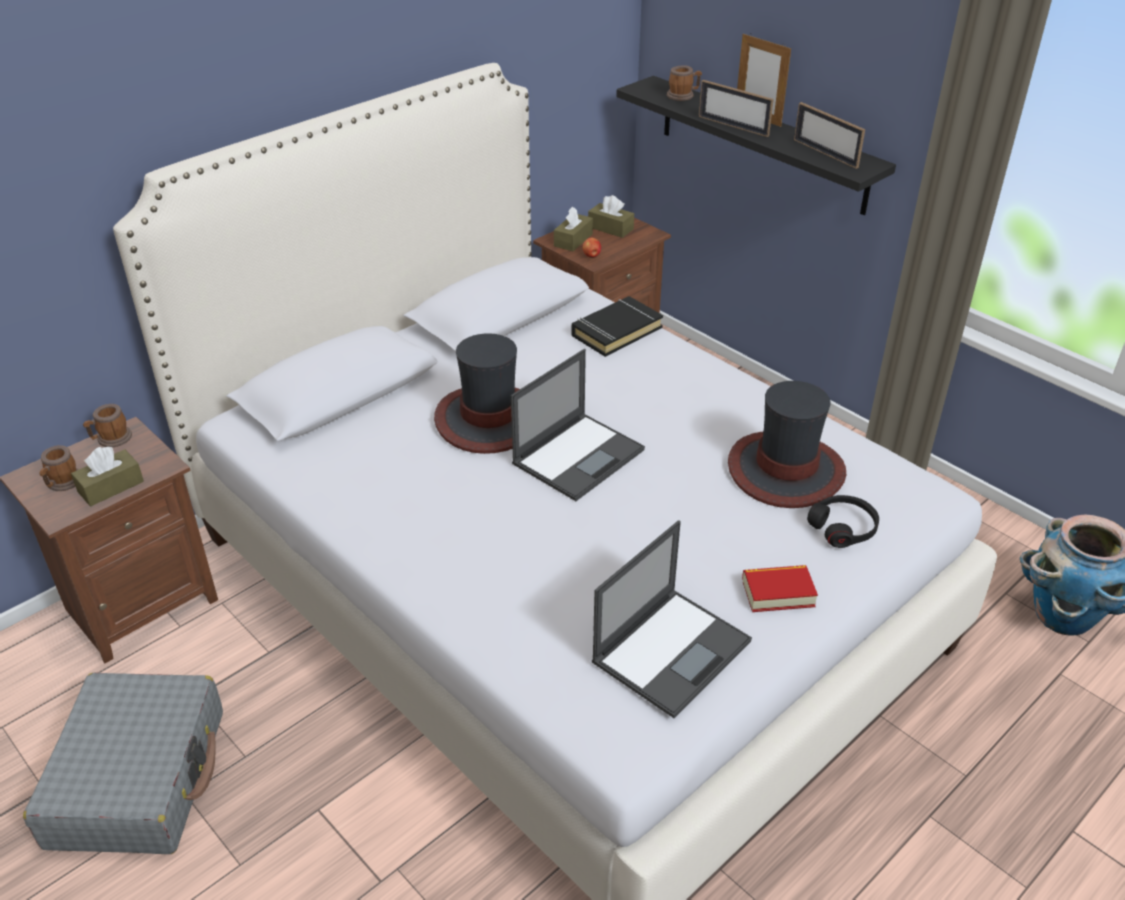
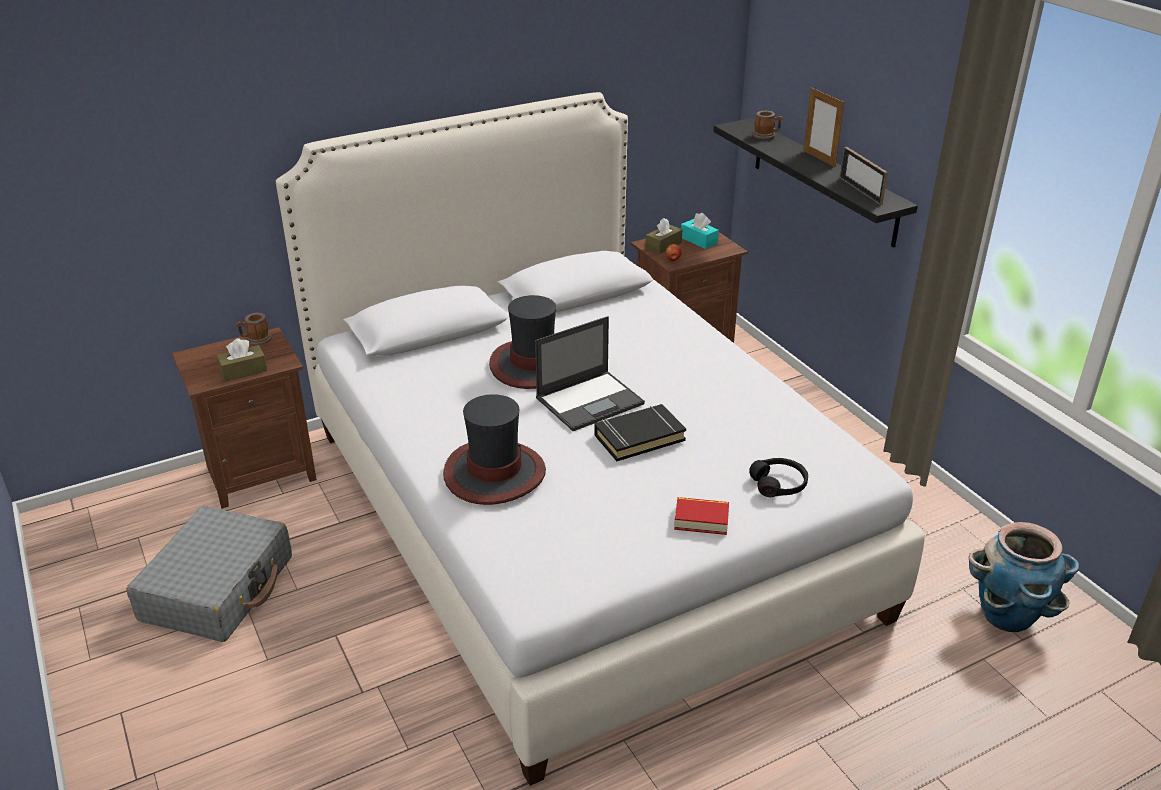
camera: 15 degrees right, 5 degrees down
(62, 483) = (212, 363): mug -> none
(610, 228) = (698, 240): brown tissue box -> turquoise tissue box
(616, 331) = (663, 317): black book -> black book (639, 437)
(672, 650) = (597, 543): laptop -> none
(733, 126) = (794, 162): picture frame -> none
(785, 470) = (752, 436): hat -> hat (494, 473)

